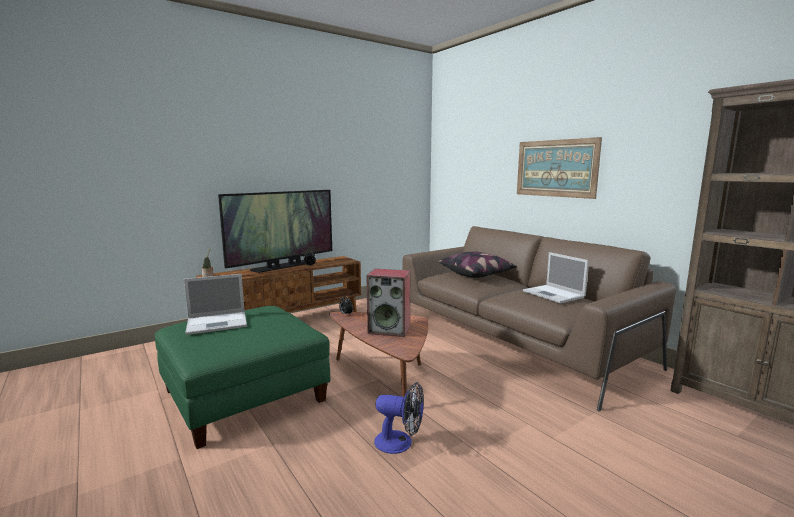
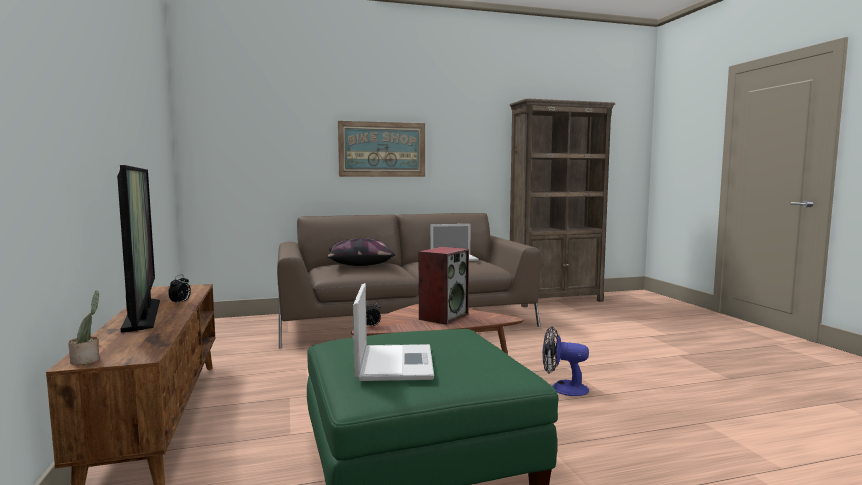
camera: 70 degrees left, 5 degrees down
(400, 443) = (563, 388): fan -> fan turned 105 degrees counterclockwise

